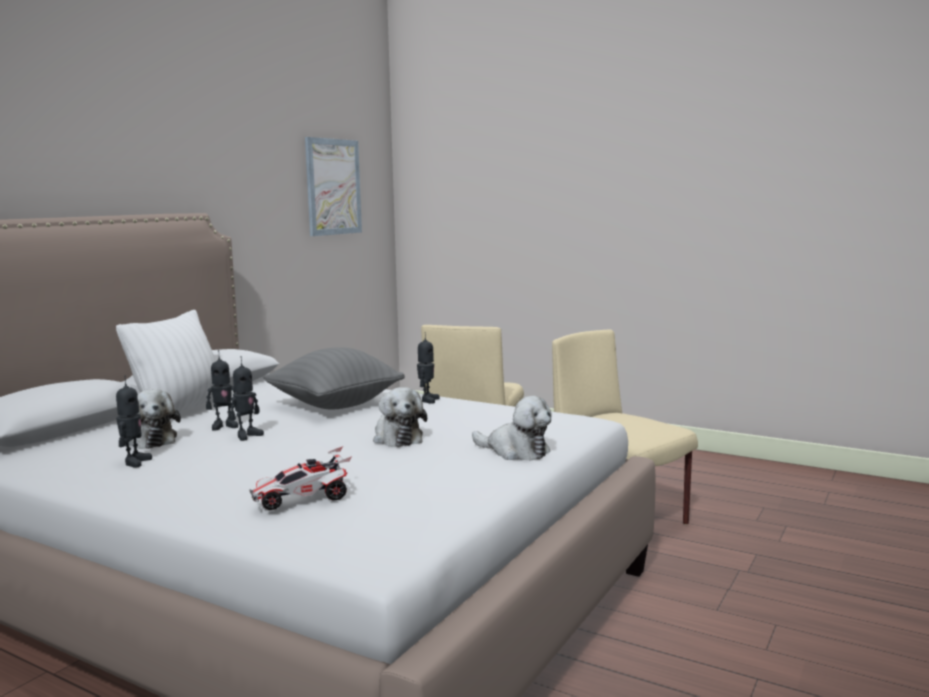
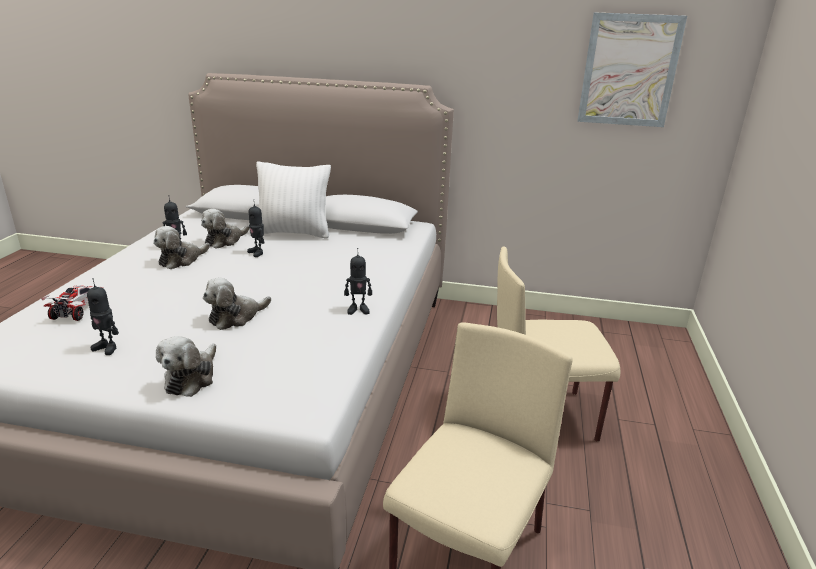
camera: 70 degrees right, 15 degrees up
(189, 459) = (181, 260): none -> plush toy
(247, 435) = (232, 264): toy robot -> toy robot (107, 348)
(302, 499) = (78, 309): toy car -> toy car turned 45 degrees clockwise
(335, 405) = (327, 275): grey pillow -> none

